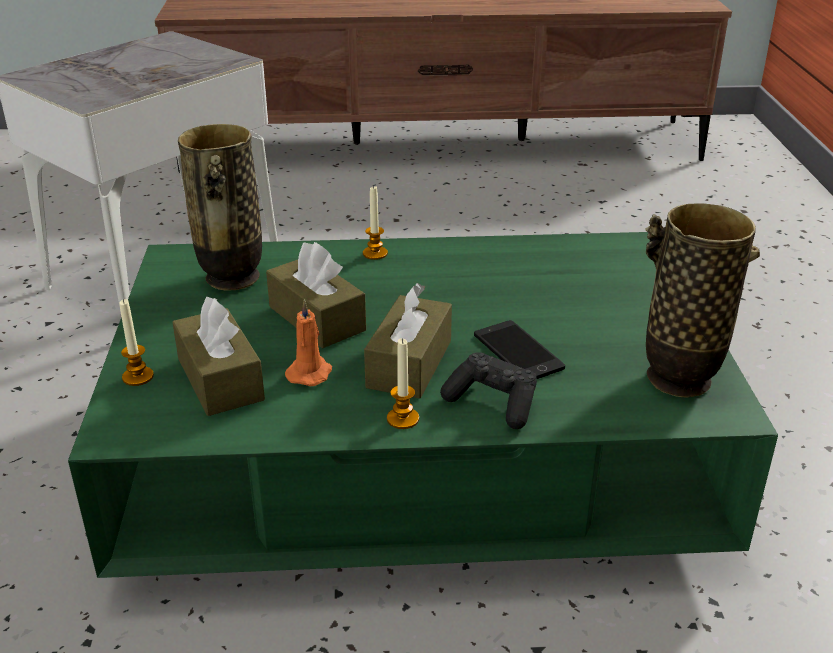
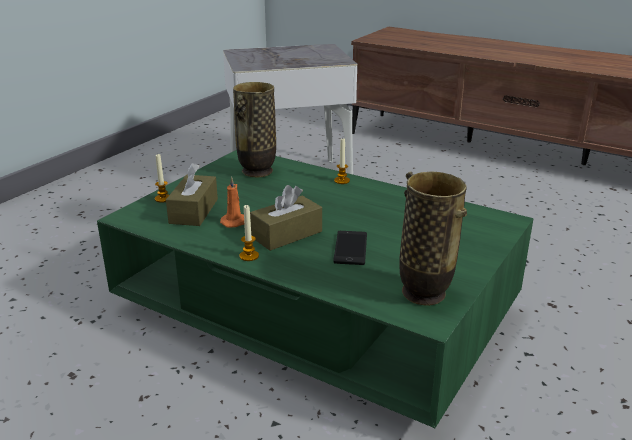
camera: 35 degrees right, 5 degrees down
(317, 318) = (271, 200): brown tissue box -> none
(493, 403) = (302, 265): black game controller -> none

